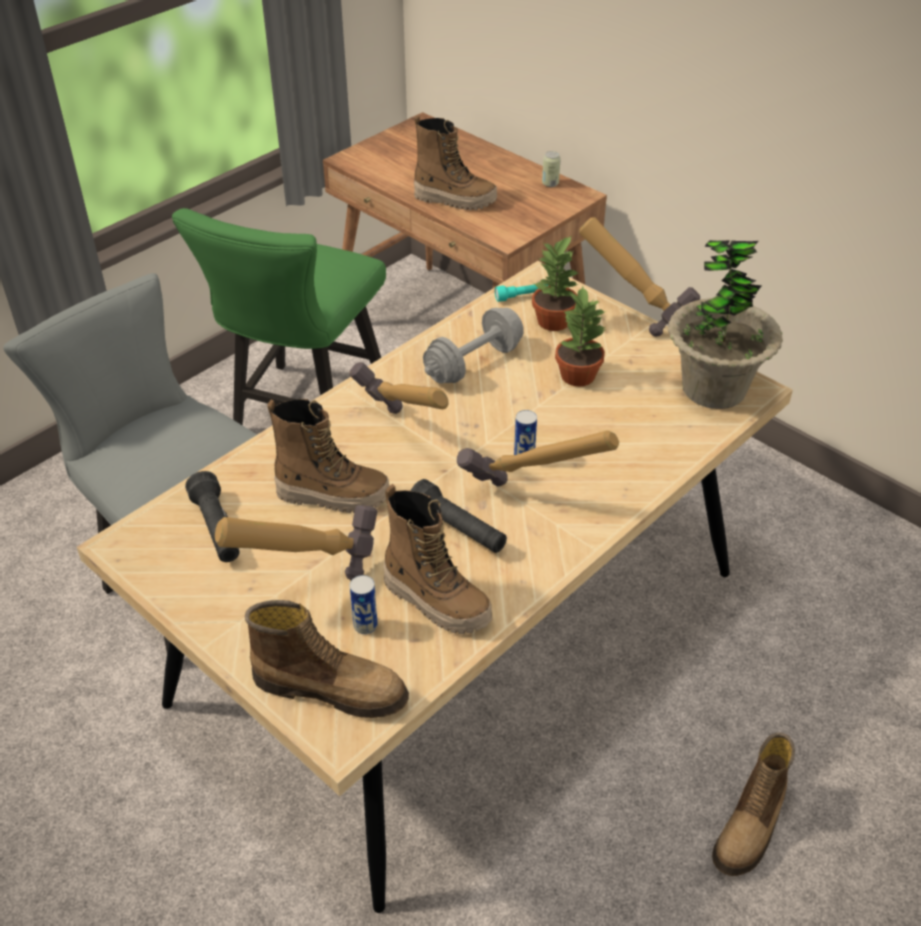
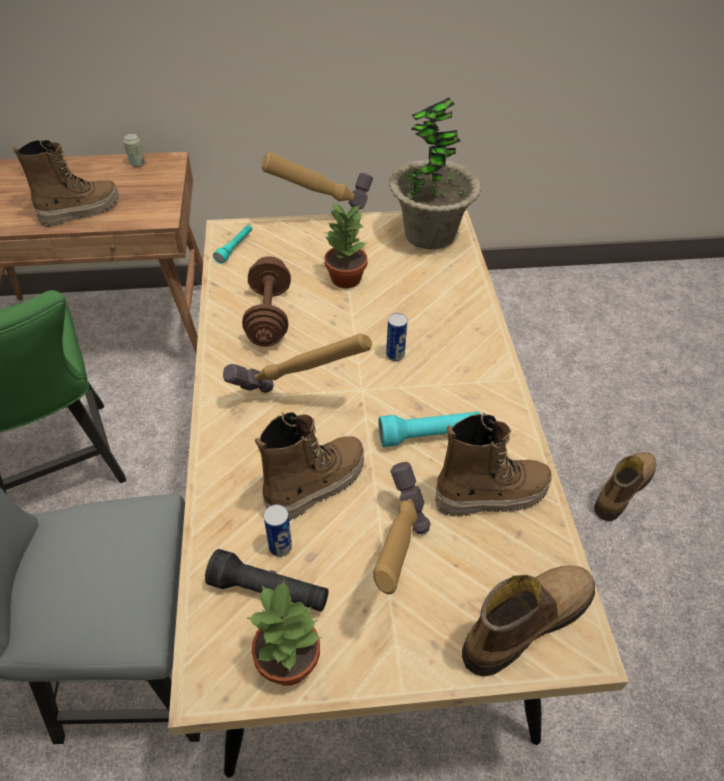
camera: 50 degrees left, 5 degrees up
(365, 625) = (477, 555): can -> can (280, 547)
(458, 529) = (429, 435): black flashlight -> turquoise flashlight
(473, 363) = (269, 316): grey dumbbell -> brown dumbbell
(531, 505) = (445, 382): hammer -> none
(554, 321) = (279, 253): potted plant -> potted plant (290, 661)
(750, 827) = (622, 489): boot -> boot turned 120 degrees counterclockwise

